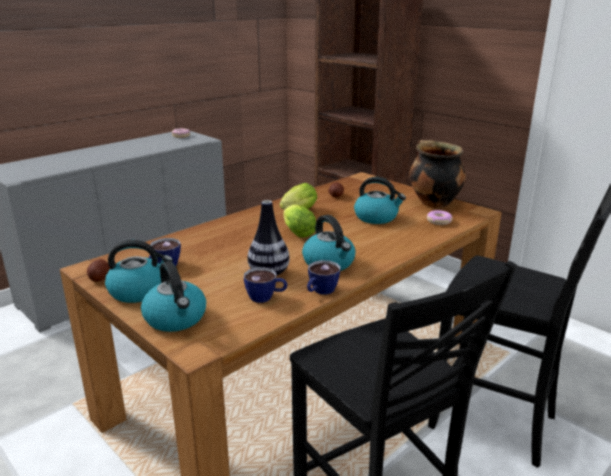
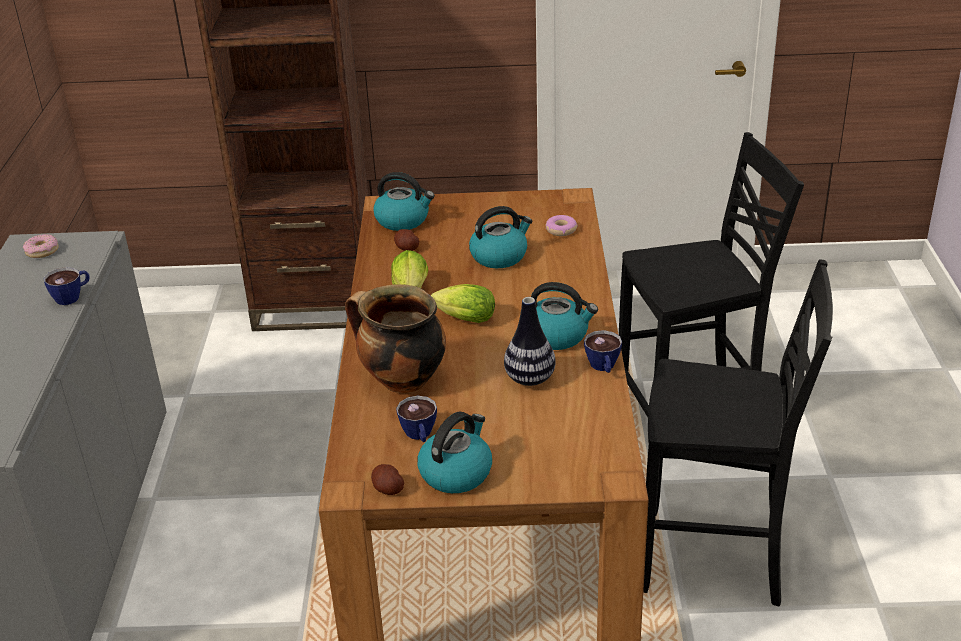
camera: 45 degrees left, 10 degrees up
(176, 318) = (546, 470): kettle -> kettle (403, 220)
(266, 297) = (574, 402): cup -> cup (72, 296)
(433, 203) = (516, 207): cooking pot -> cooking pot (401, 381)

